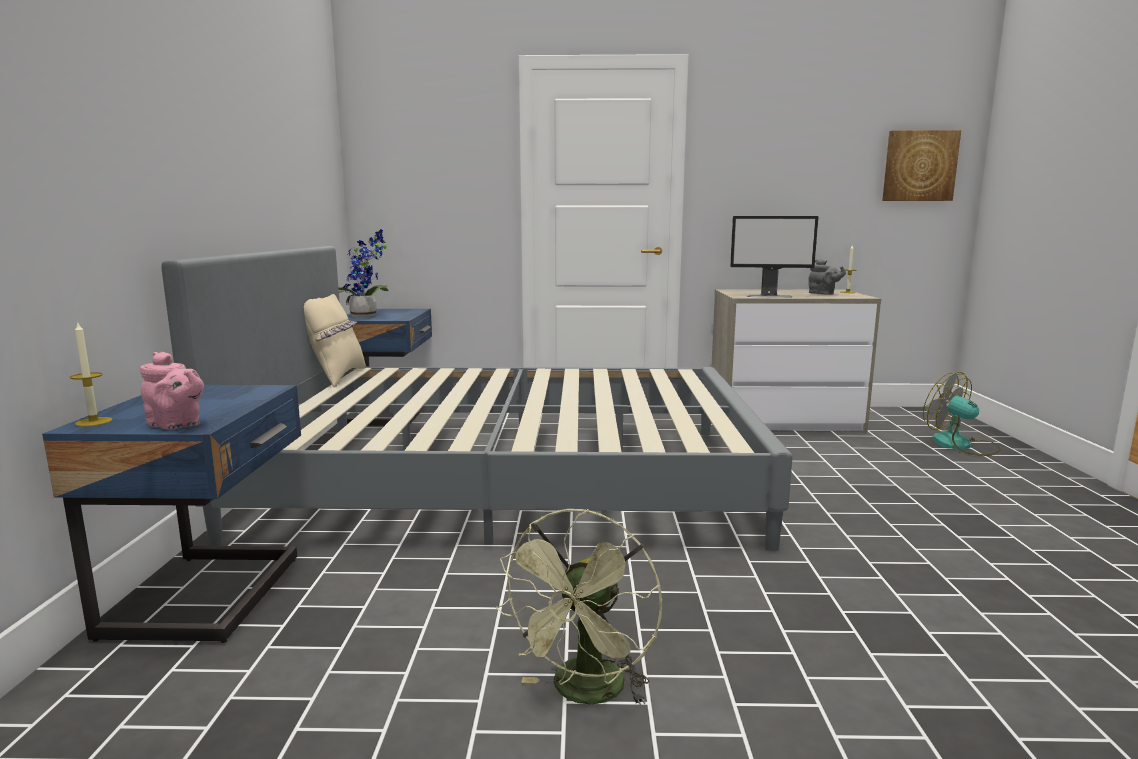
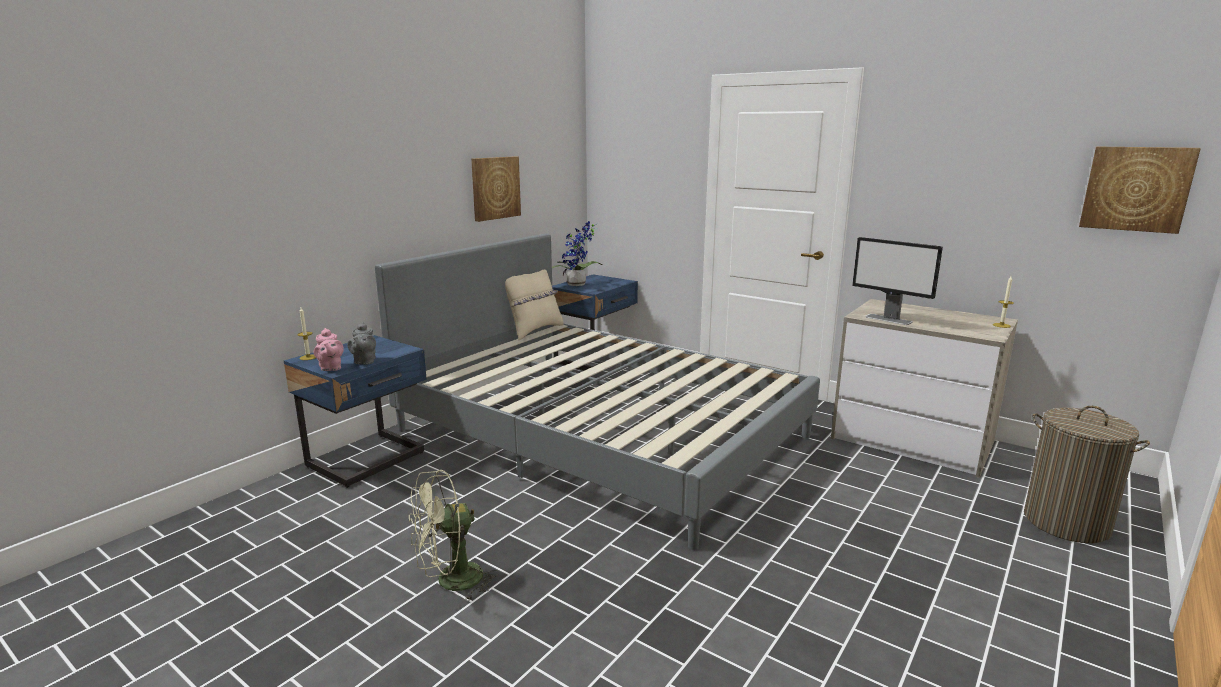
camera: 35 degrees right, 5 degrees up
(272, 172) = (495, 188): none -> picture
(823, 294) = (961, 324): grey teapot -> grey teapot (364, 361)
(960, 445) = (1065, 522): fan -> laundry basket

